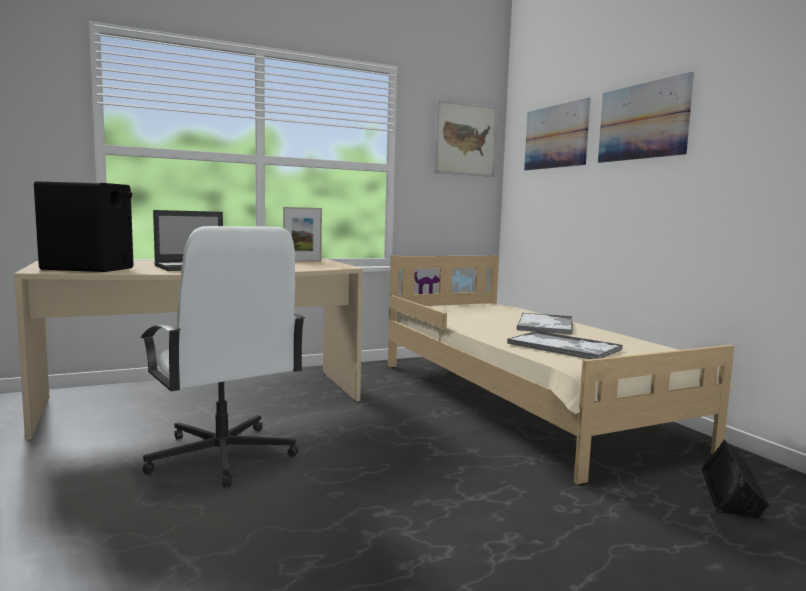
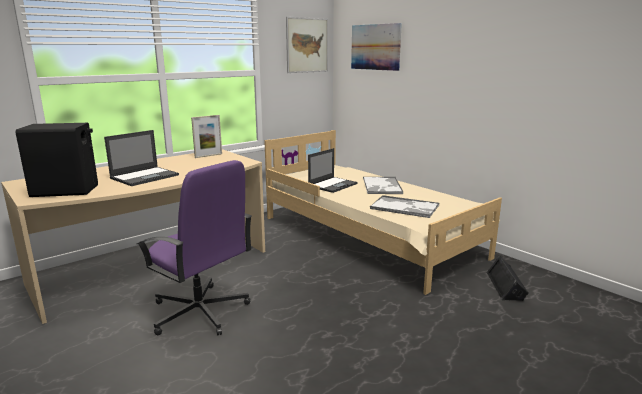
camera: 15 degrees left, 10 degrees up
(222, 456) = (200, 312): white office chair -> purple office chair
(473, 318) = (333, 185): none -> laptop
(642, 121) = (440, 46): picture -> none

